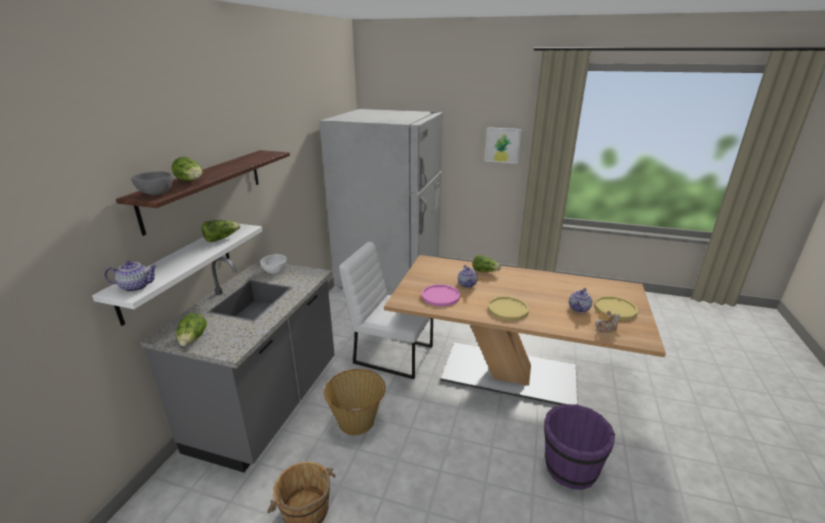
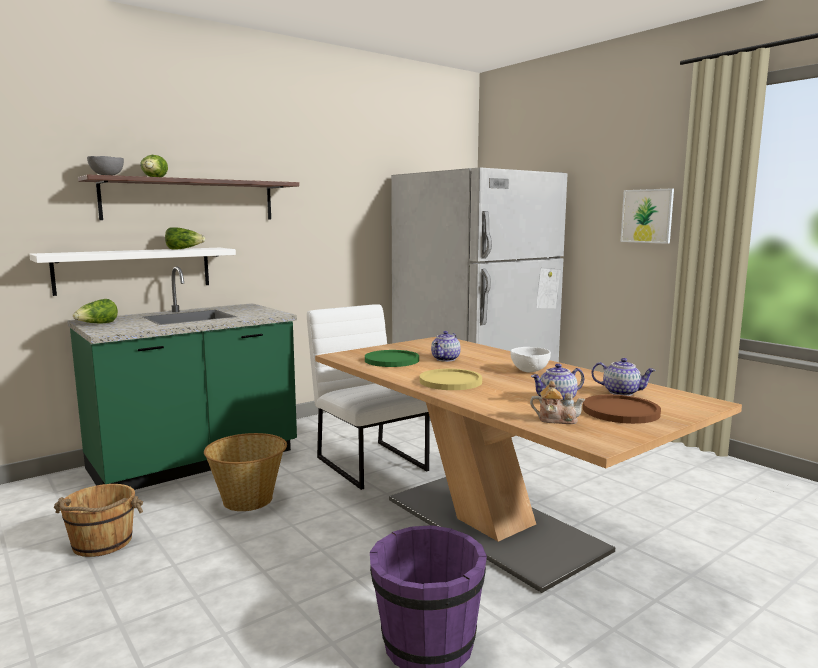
camera: 35 degrees right, 15 degrees down
(137, 286) = (61, 253): teapot -> teapot (621, 392)
(268, 404) = (194, 461): grey counter -> green counter
(274, 271) = (246, 309): white bowl -> white bowl (529, 371)
(440, 296) = (392, 360): pink plate -> green plate
(485, 271) = (495, 355): lettuce -> none
(615, 309) = (620, 411): yellow plate -> brown plate

